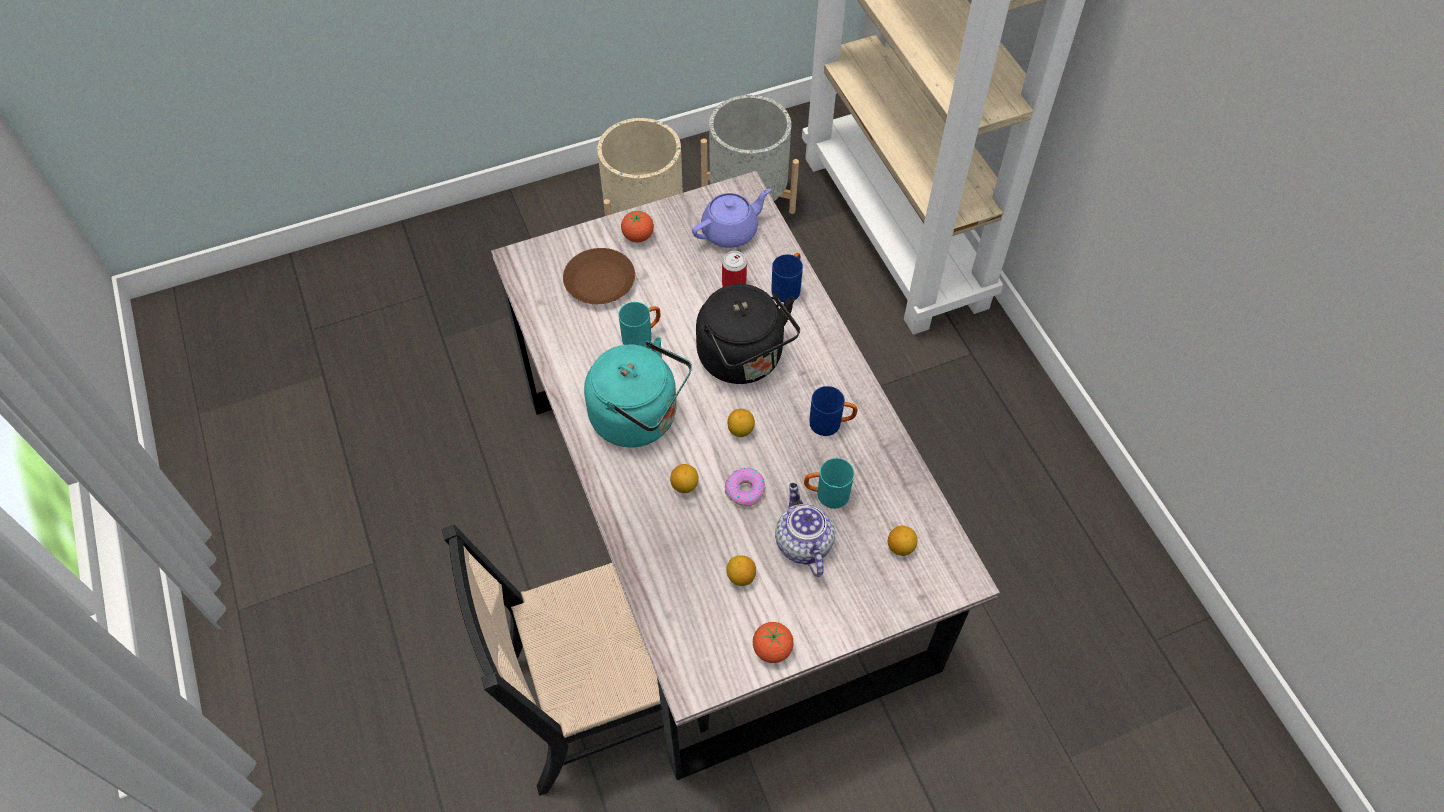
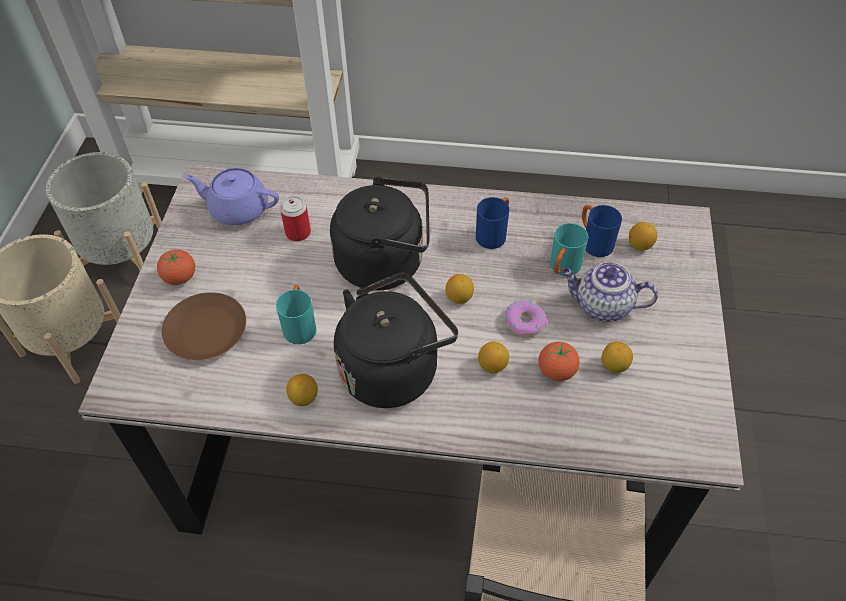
camera: 60 degrees left, 5 degrees down
(578, 374) = (304, 398): none -> lemon
(640, 418) = (393, 368): turquoise kettle -> black kettle
(731, 231) = (238, 209): purple teapot -> purple teapot turned 75 degrees counterclockwise
(772, 649) = (698, 375): tomato -> tomato (556, 371)
(788, 287) = (332, 199): blue mug -> blue mug (593, 242)

